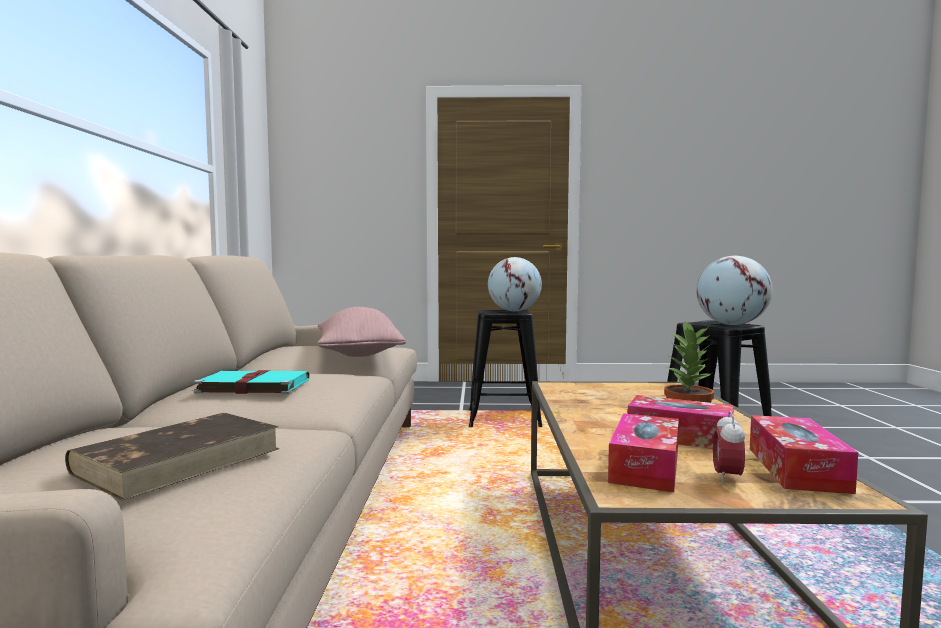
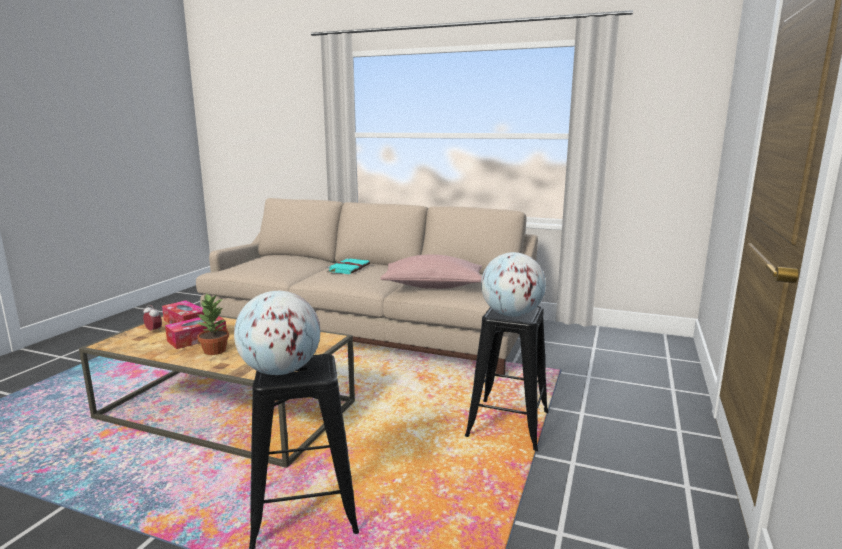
camera: 110 degrees right, 10 degrees up
(181, 459) = (264, 264): brown book -> none
(796, 469) = (133, 345): tissue box -> none

